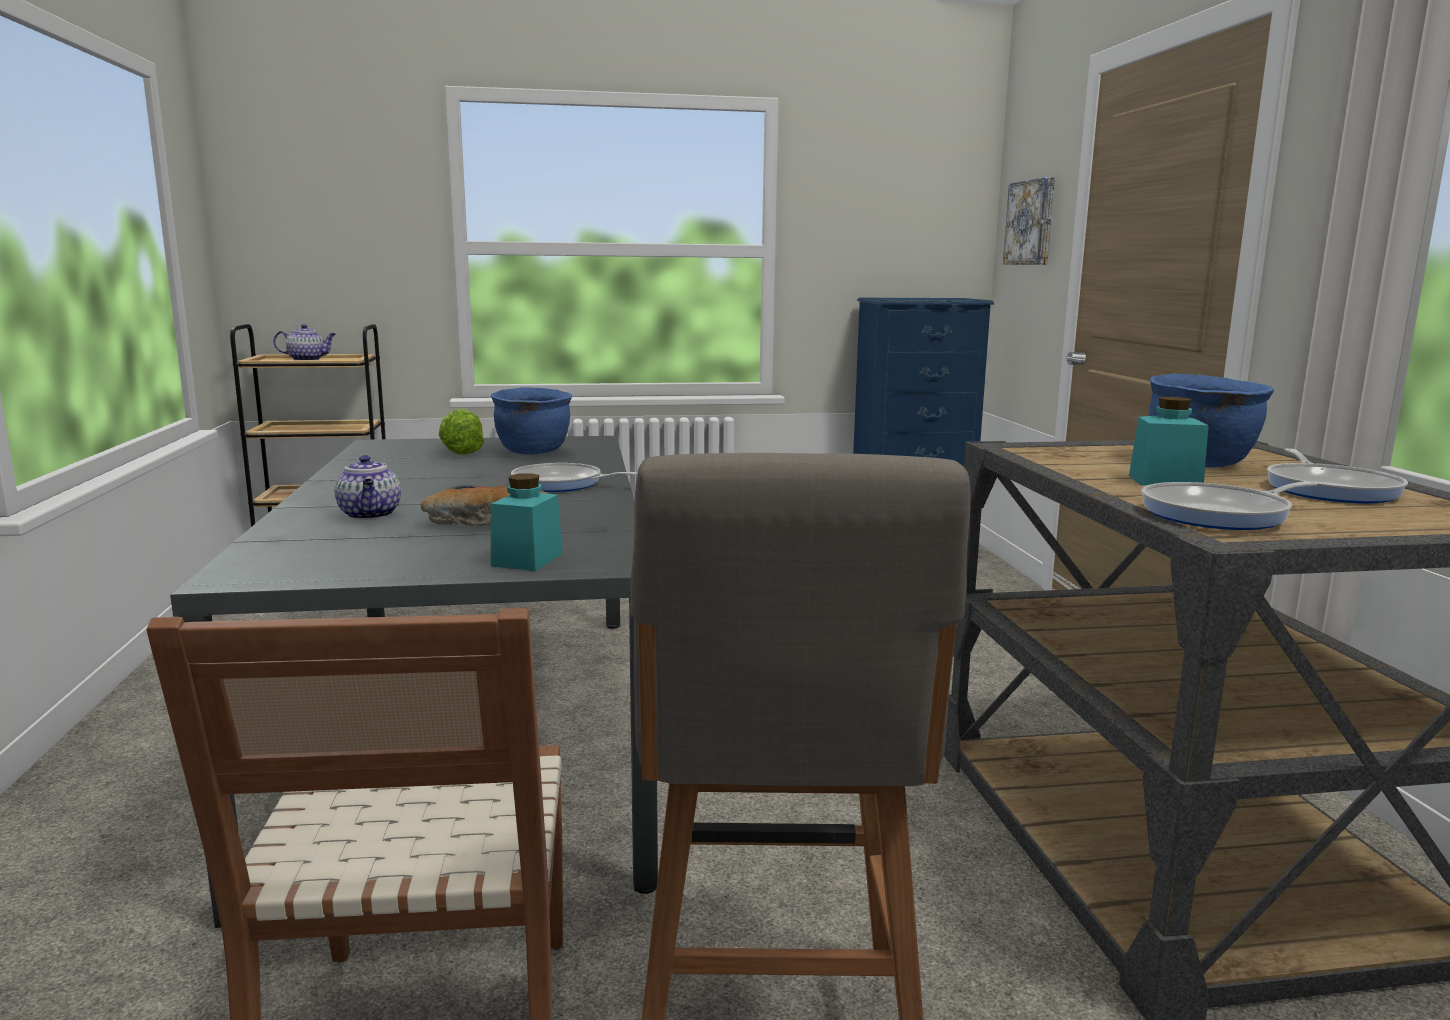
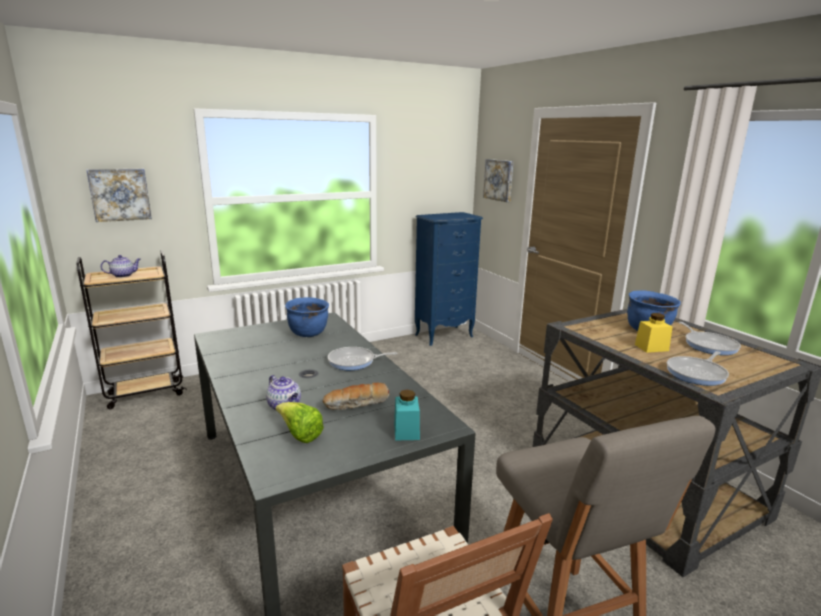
camera: 20 degrees left, 5 degrees up
(320, 228) = (120, 194): none -> picture
(459, 451) = (268, 338): lettuce -> lettuce (299, 434)
(1165, 481) = (651, 347): turquoise jar -> yellow jar

